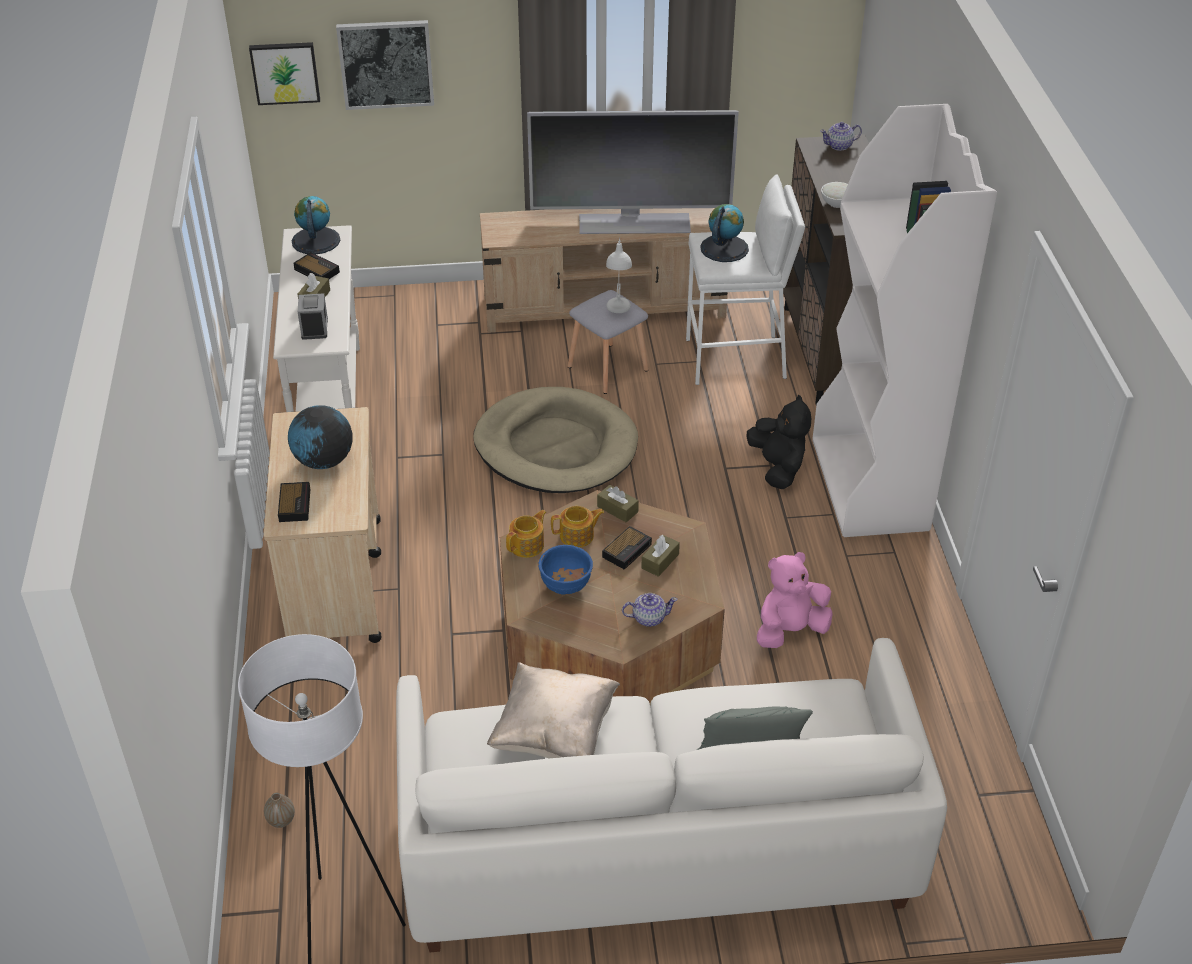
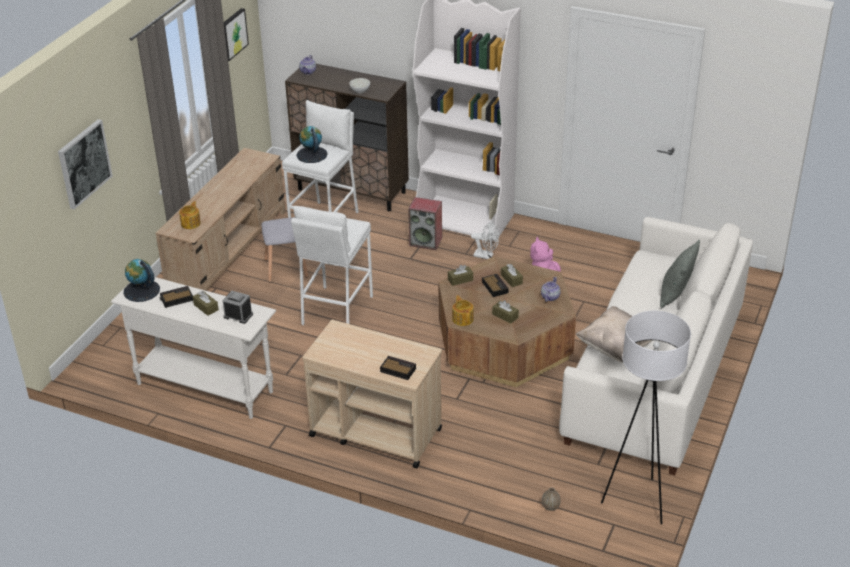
camera: 60 degrees left, 5 degrees down
(285, 72) = (38, 204): picture -> picture (233, 34)
(323, 461) = (367, 349): globe -> none
(556, 446) = (336, 310): beige dog bed -> white stool
(566, 586) = (505, 316): blue bowl -> brown tissue box
(577, 536) = (470, 299): teapot -> teapot (191, 223)
(617, 312) = (290, 225): white table lamp -> none
(634, 222) = (232, 182): television -> none
(778, 468) = (426, 241): black plush toy -> speaker
(799, 541) = (486, 256): none -> white fan

